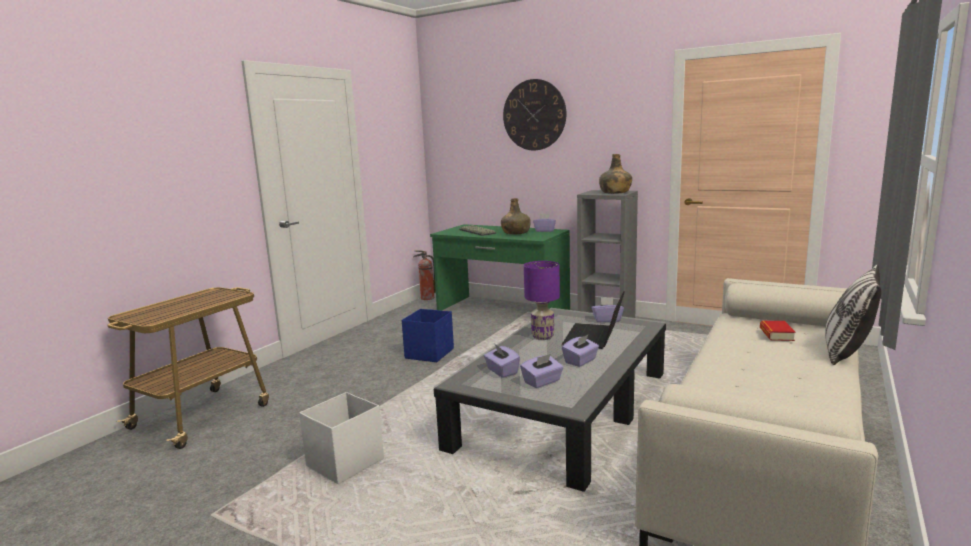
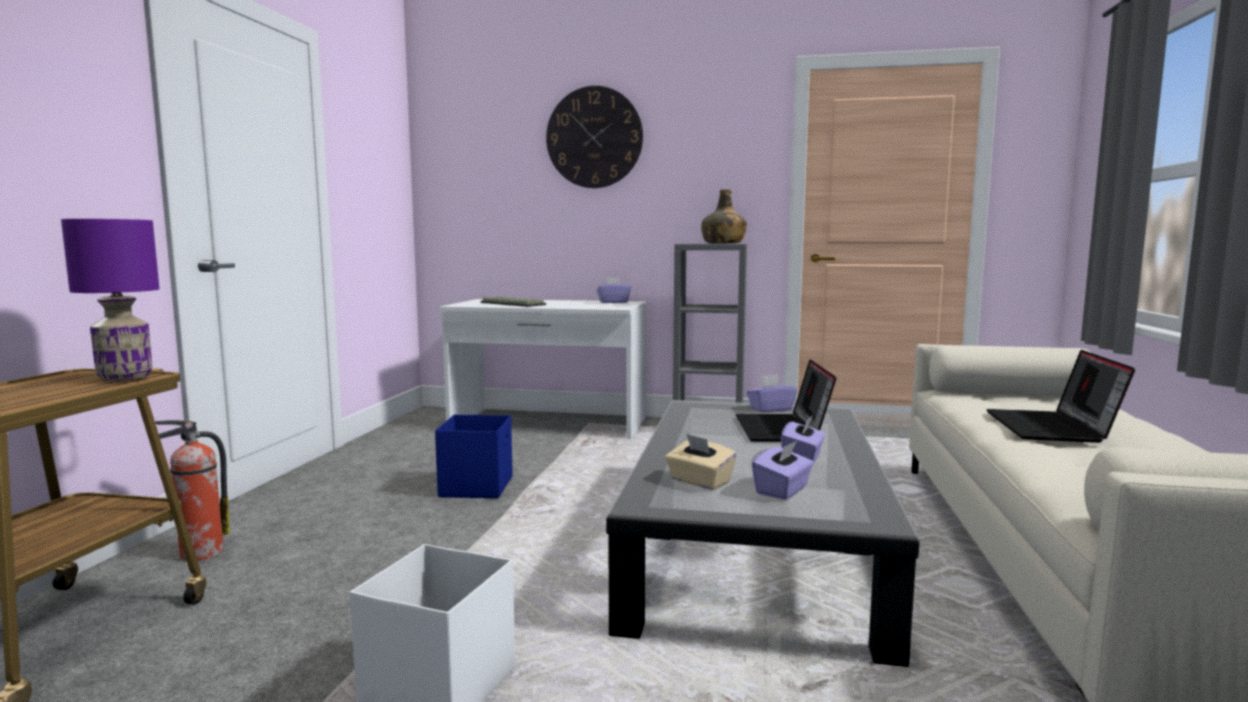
camera: 20 degrees left, 5 degrees down
(426, 298) = (417, 414): fire extinguisher -> fire extinguisher (199, 554)
(501, 371) = (699, 482): purple tissue box -> beige tissue box
(502, 310) = (549, 424): green desk -> white desk
(516, 233) = (575, 304): green bottle -> none
(542, 337) = (706, 434): purple table lamp -> purple table lamp (124, 377)
(756, 356) = (1053, 428): none -> laptop
(776, 334) = (1033, 405): book -> none
(847, 353) = (1143, 419): pillow -> none

